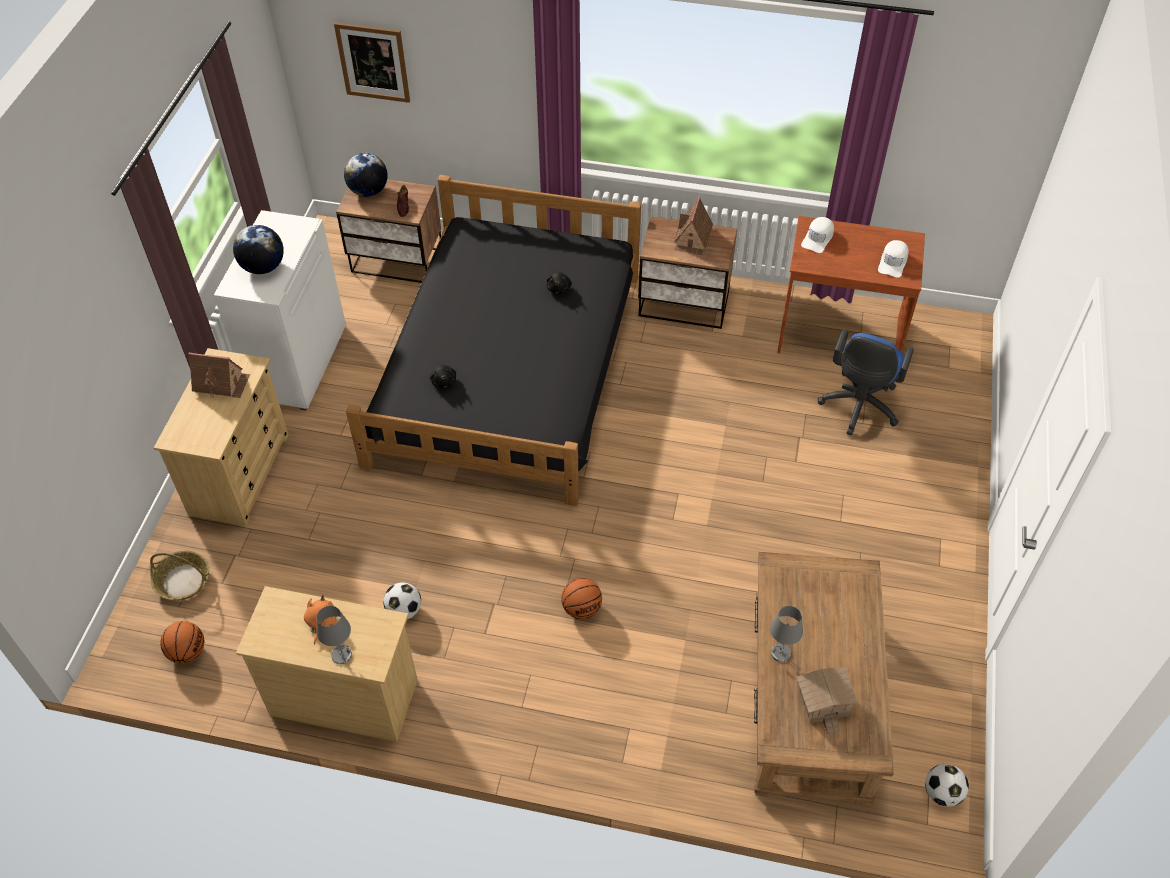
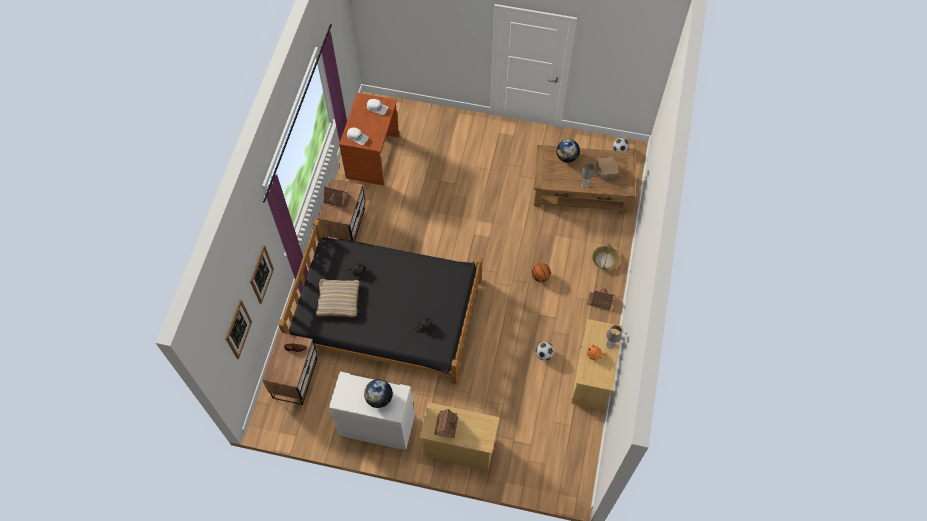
camera: 90 degrees left, 10 degrees up
(182, 581) = (530, 465): basket -> basket (605, 260)
(188, 652) = (572, 455): basketball -> none
(368, 191) = (280, 370): globe -> globe (566, 157)
(477, 87) = (261, 274): none -> picture
(504, 267) = (338, 300): none -> beige pillow
(522, 723) = (600, 301): none -> toy house
(858, 408) = (422, 155): blue office chair -> none

